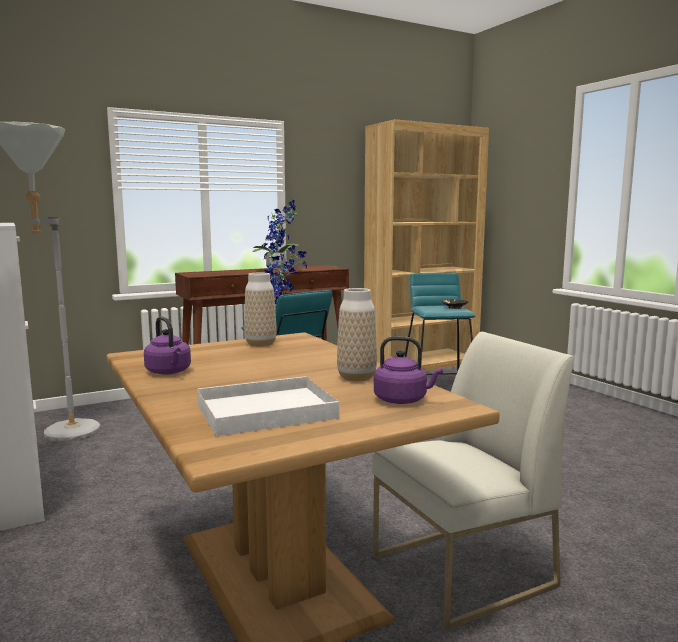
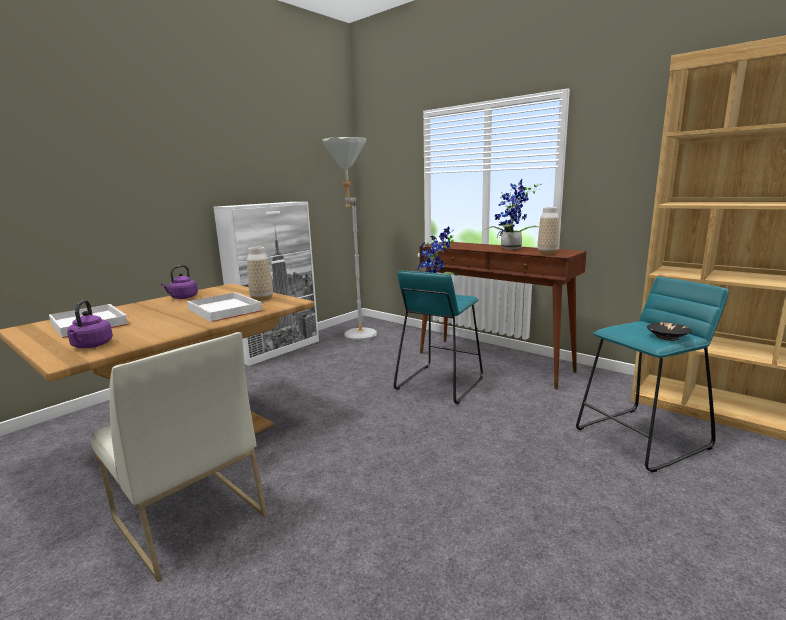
camera: 70 degrees right, 5 degrees up
(294, 356) = (224, 310): none -> white tray
(356, 377) = (158, 329): vase -> vase (547, 253)

